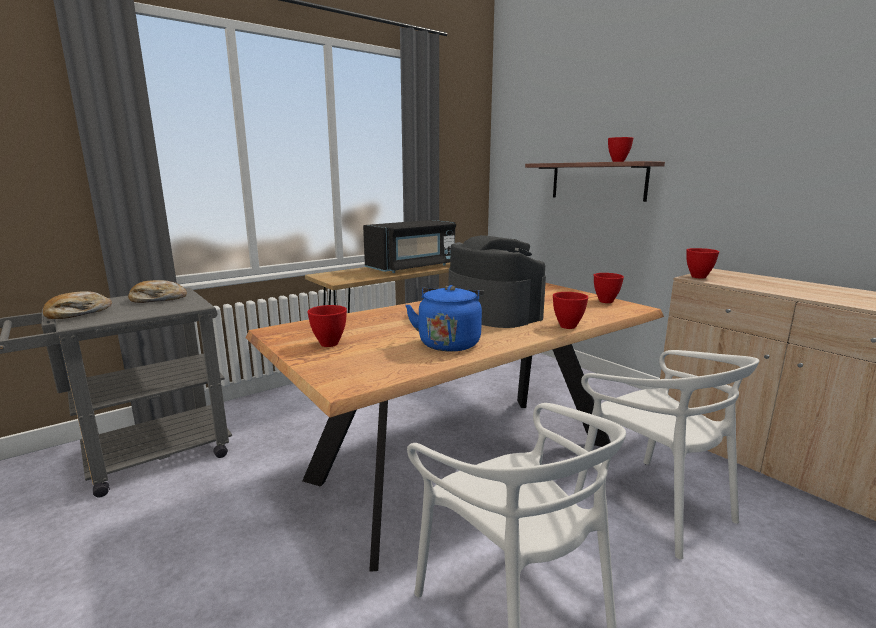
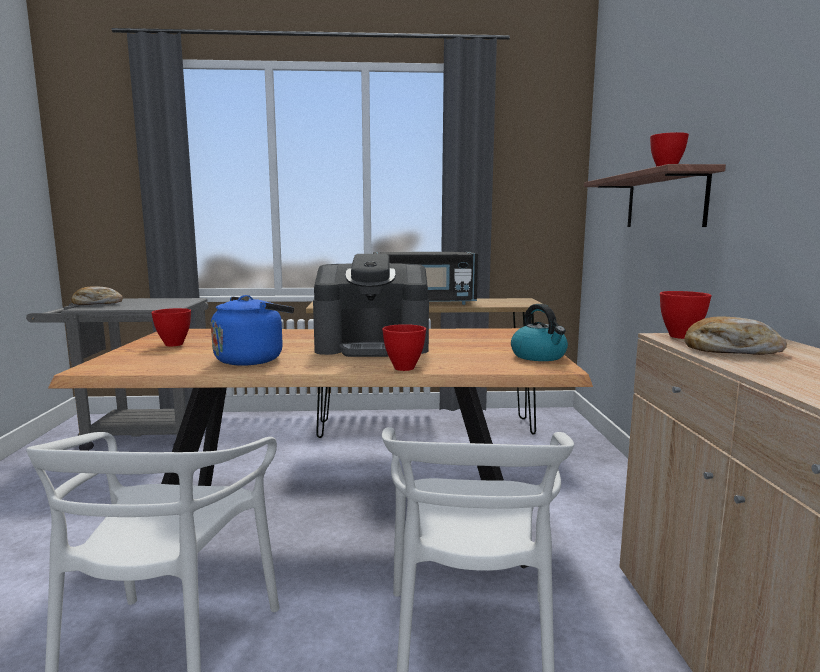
camera: 35 degrees right, 5 degrees down
(158, 299) = (162, 302): bread -> bread (730, 350)
(492, 313) = (373, 346): coffee machine -> coffee machine turned 90 degrees clockwise
(605, 301) = (539, 356): red bowl -> kettle

